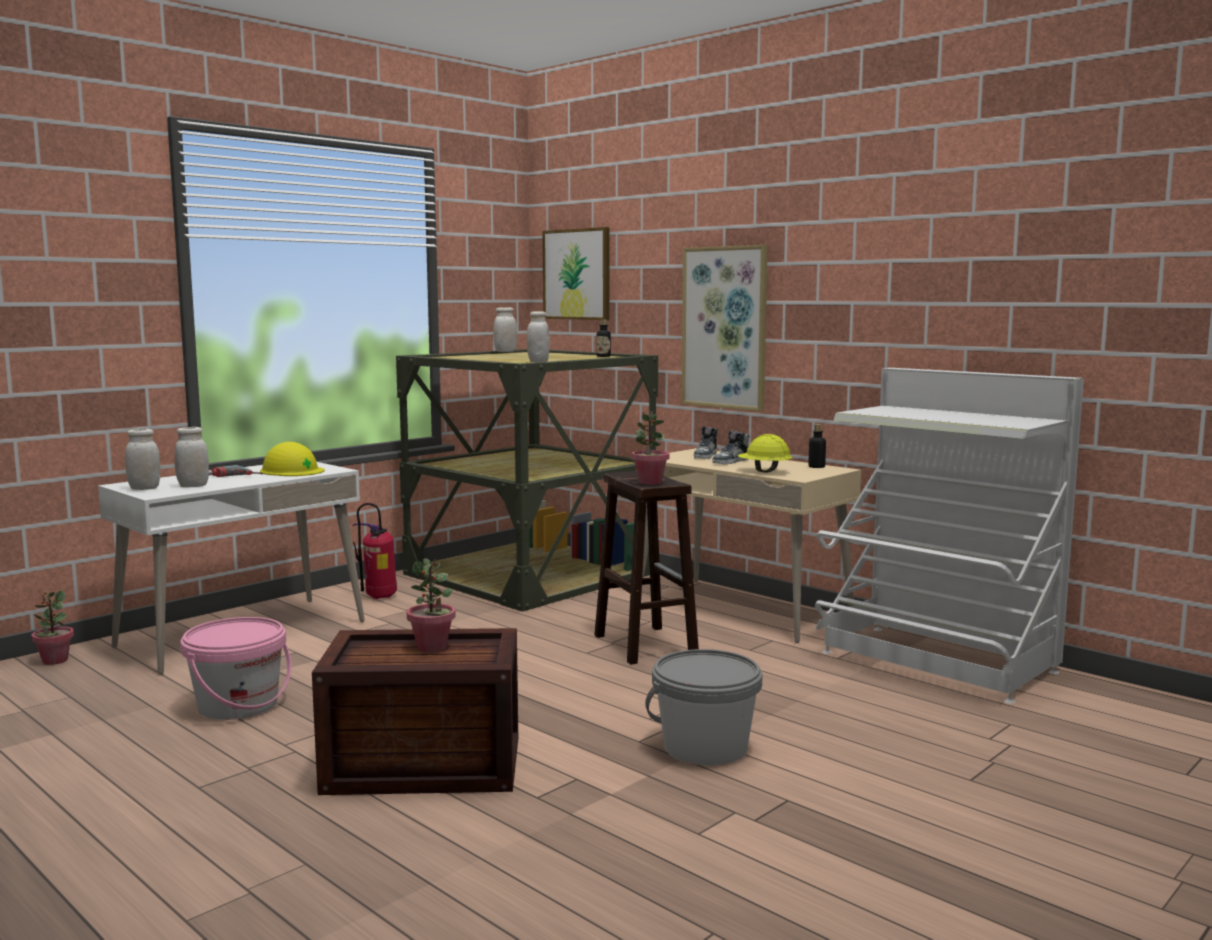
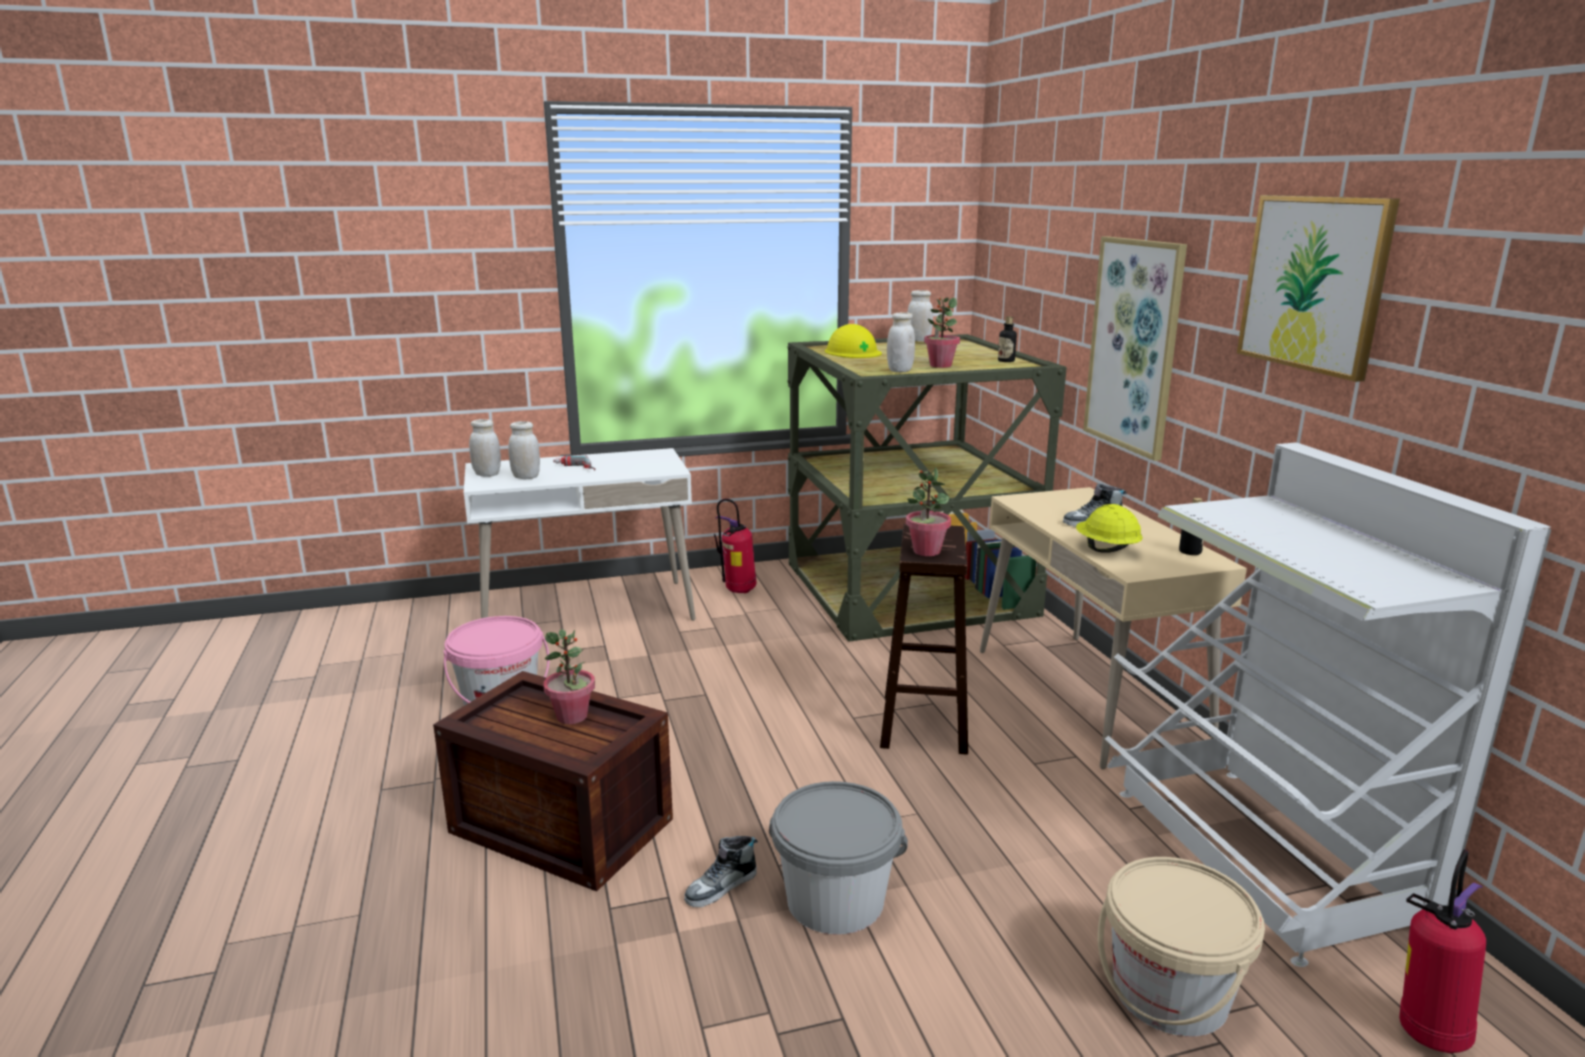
camera: 30 degrees right, 10 degrees up
(54, 661) = (433, 609): potted plant -> potted plant (940, 365)
(292, 470) = (634, 465): yellow hard hat -> yellow hard hat (853, 352)
(577, 274) = (1011, 253): picture -> picture (1314, 283)
(706, 456) = (1077, 506): shoe -> shoe (721, 887)
(961, 732) = (1169, 993): none -> beige bucket
(1100, 711) = (1428, 1032): none -> fire extinguisher

